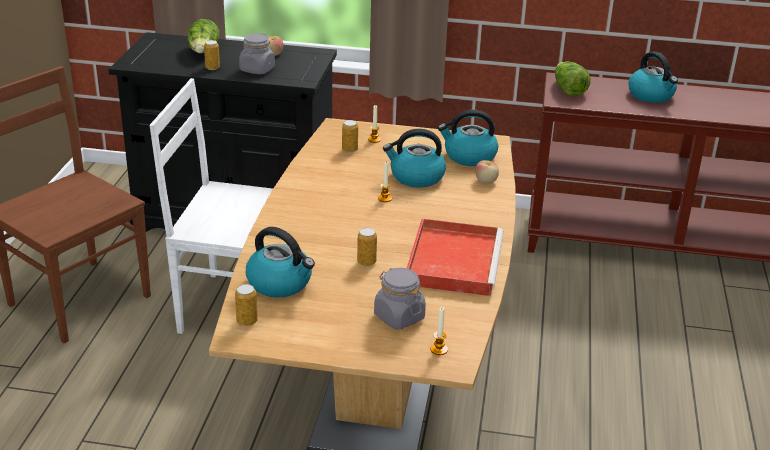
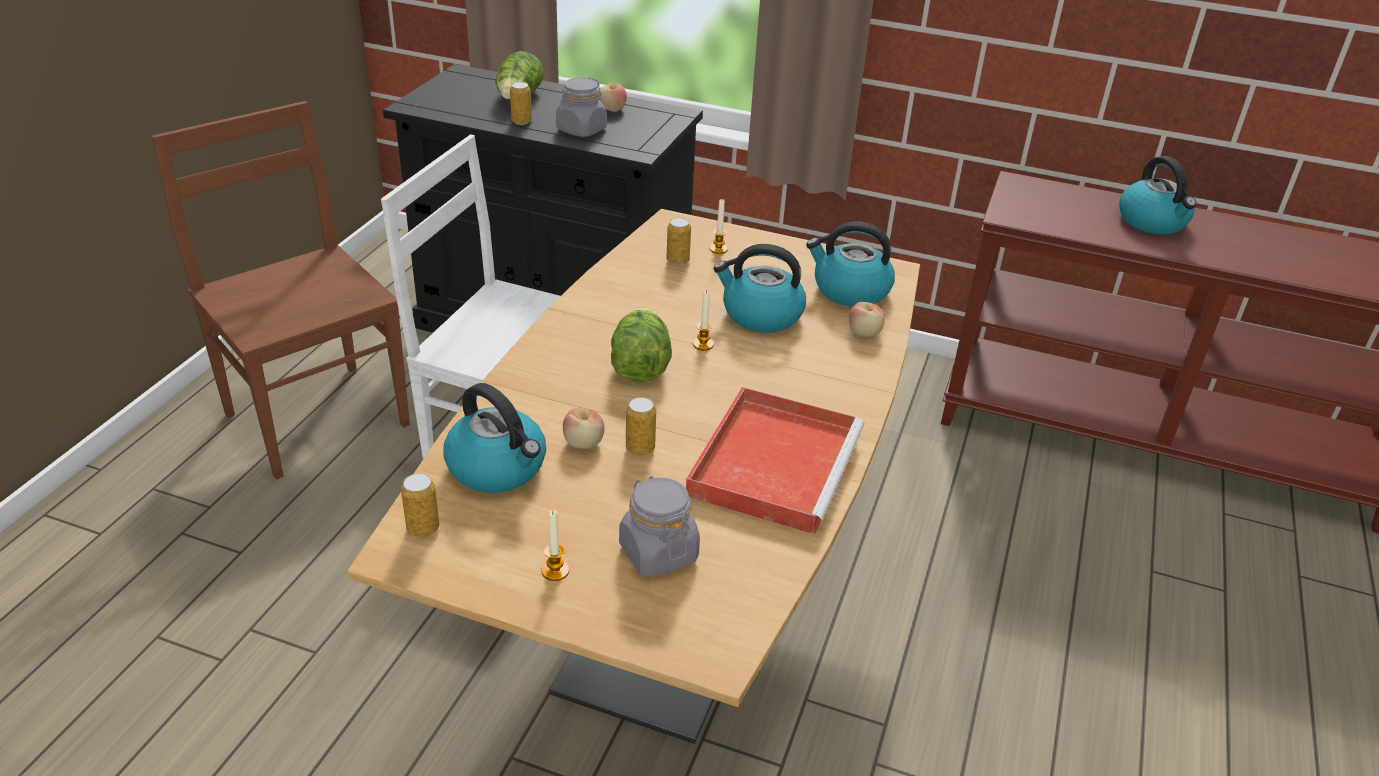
camera: 10 degrees right, 5 degrees up
(329, 263) = (583, 443): none -> apple
(439, 349) = (702, 623): candle -> candle (555, 571)
(568, 90) = (1026, 201): lettuce -> lettuce (639, 364)

